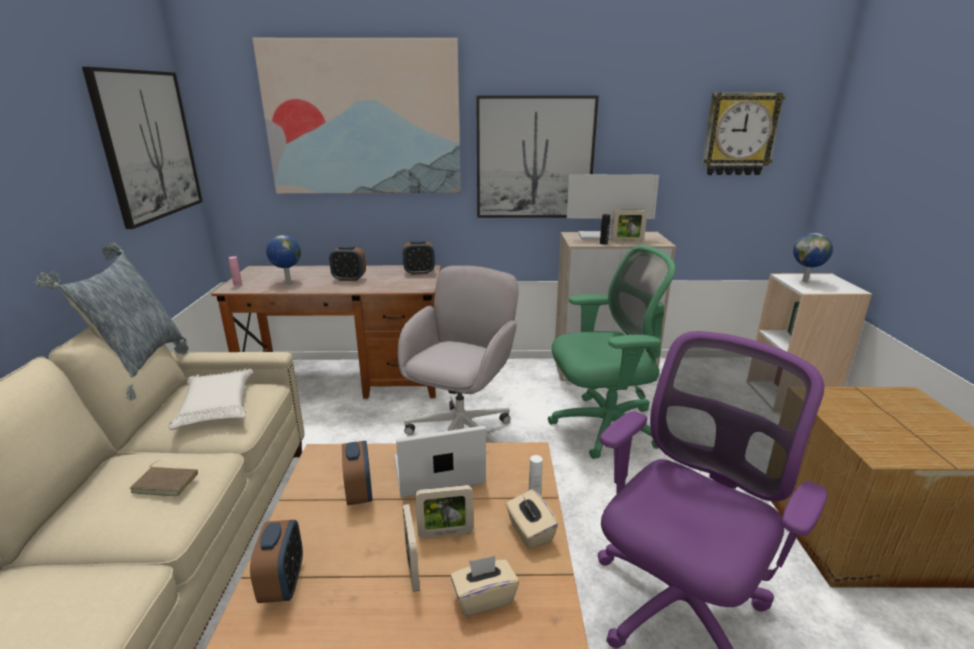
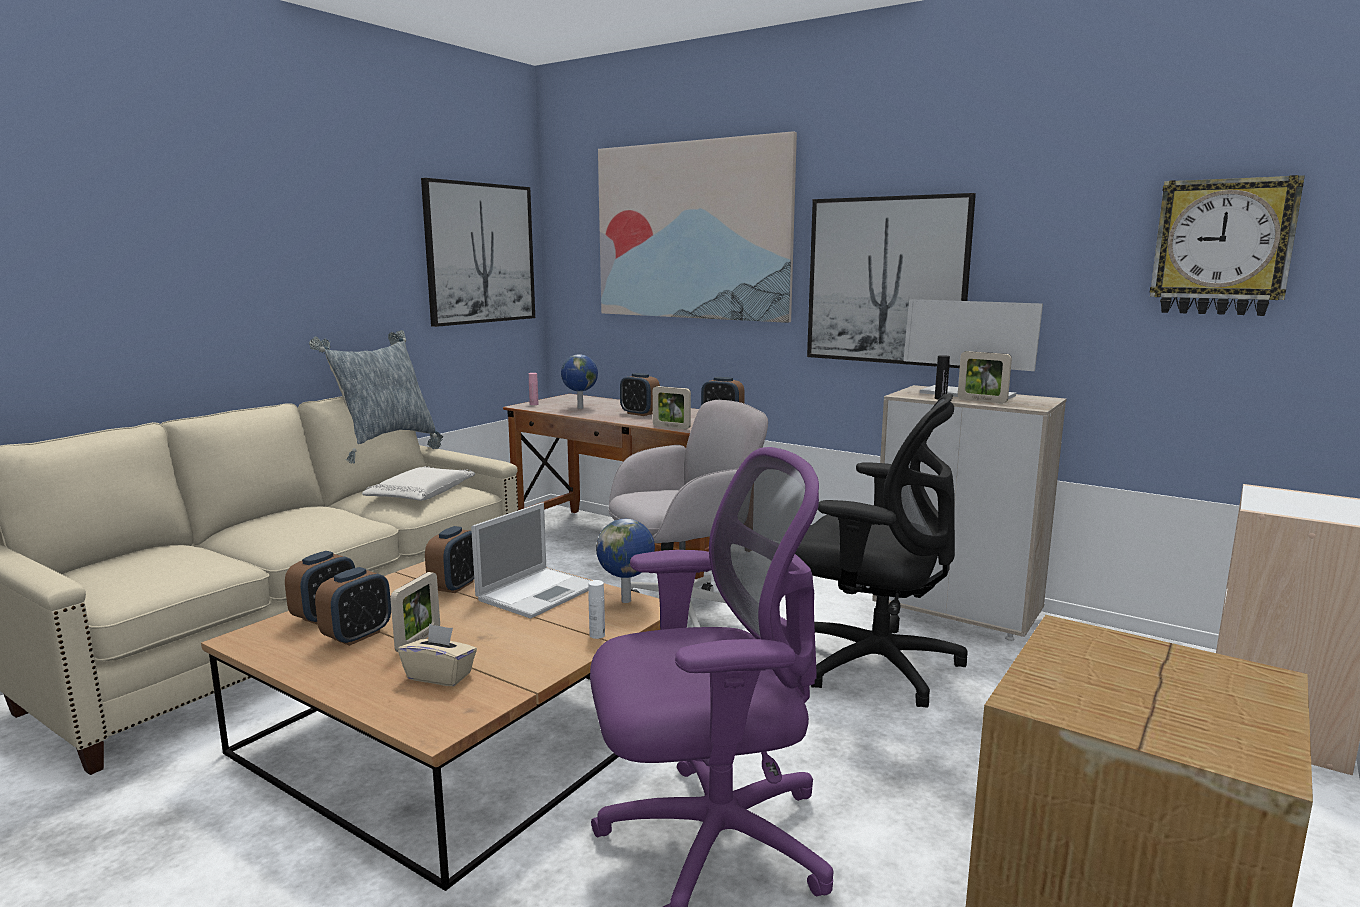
camera: 35 degrees right, 10 degrees down
(167, 482) = (318, 523): brown book -> none
(349, 592) = (357, 636): none -> alarm clock
(436, 471) = (539, 592): laptop -> laptop turned 105 degrees clockwise
(445, 533) = (478, 630): picture frame -> picture frame (671, 427)
(529, 531) = (548, 654): beige tissue box -> none
(600, 429) = (866, 665): green office chair -> black office chair
(805, 281) = (1291, 500): globe -> globe (627, 601)

